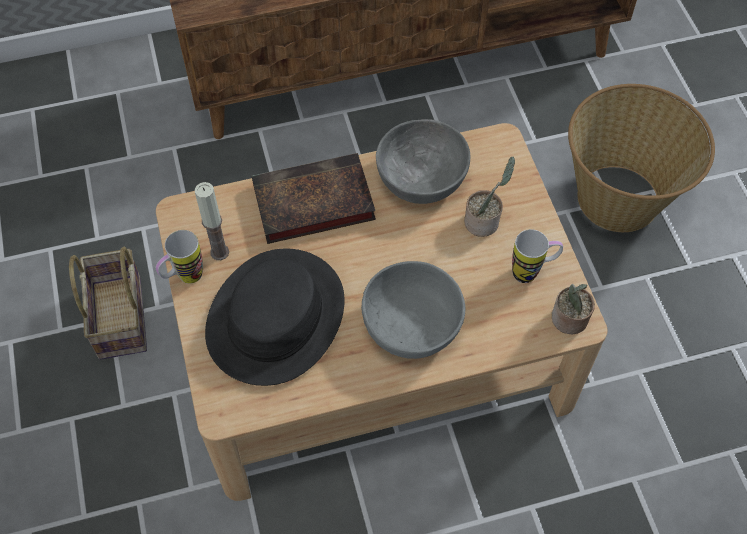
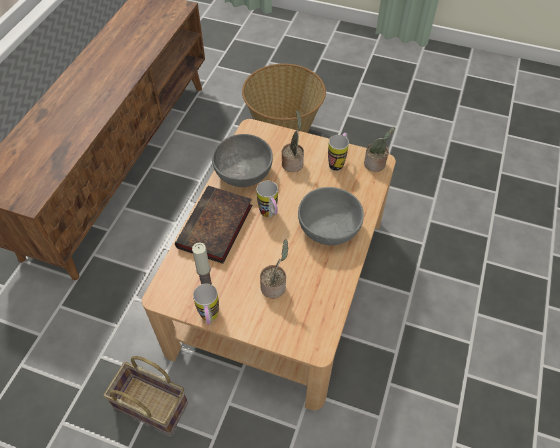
camera: 55 degrees left, 5 degrees down
(275, 317) = (274, 286): black hat -> potted plant
(377, 248) = (270, 215): none -> mug

